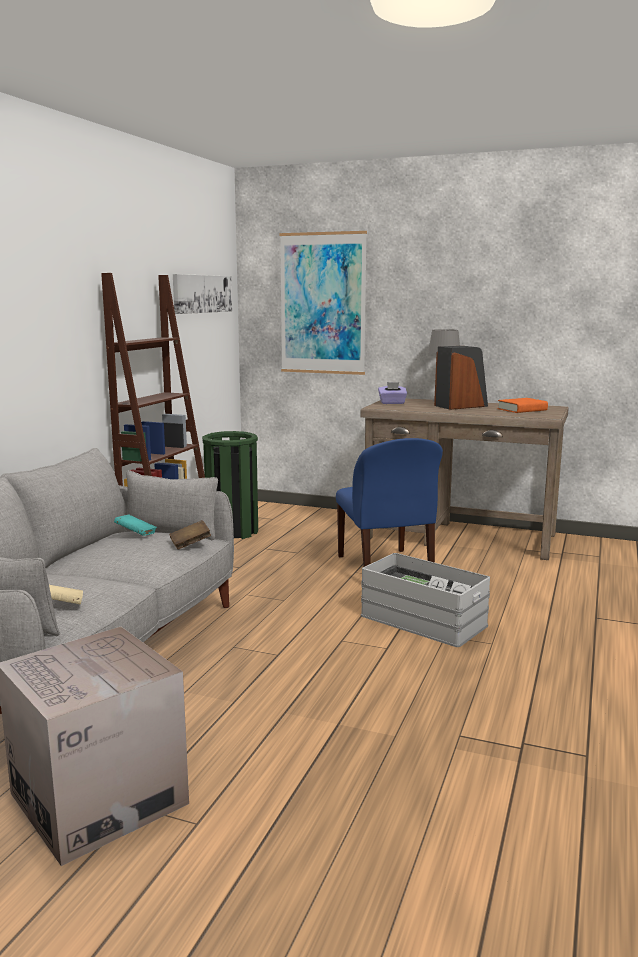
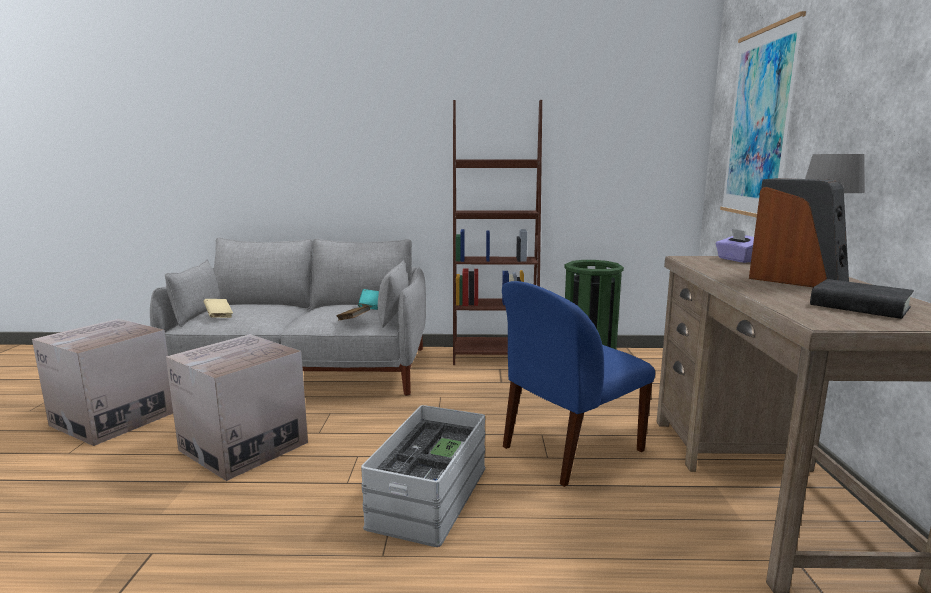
camera: 70 degrees right, 0 degrees up
(202, 294) = (627, 119): picture -> none
(278, 695) = (243, 446): none -> cardboard box
(522, 409) = (859, 306): orange book -> black book

